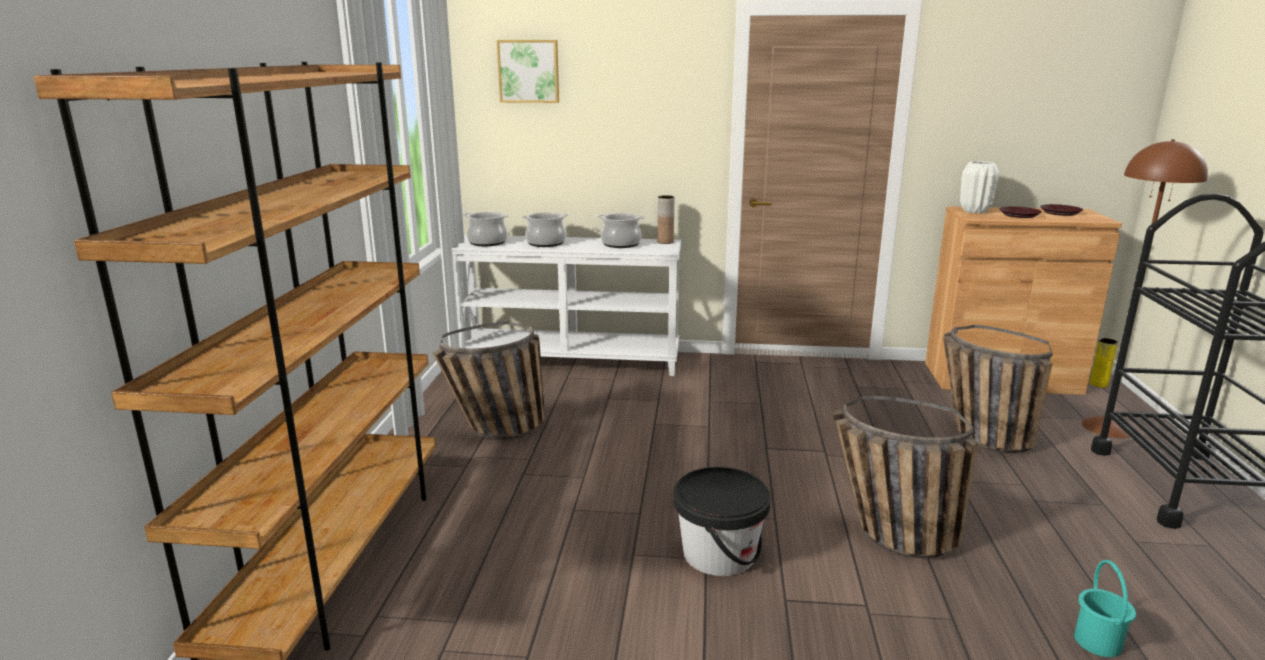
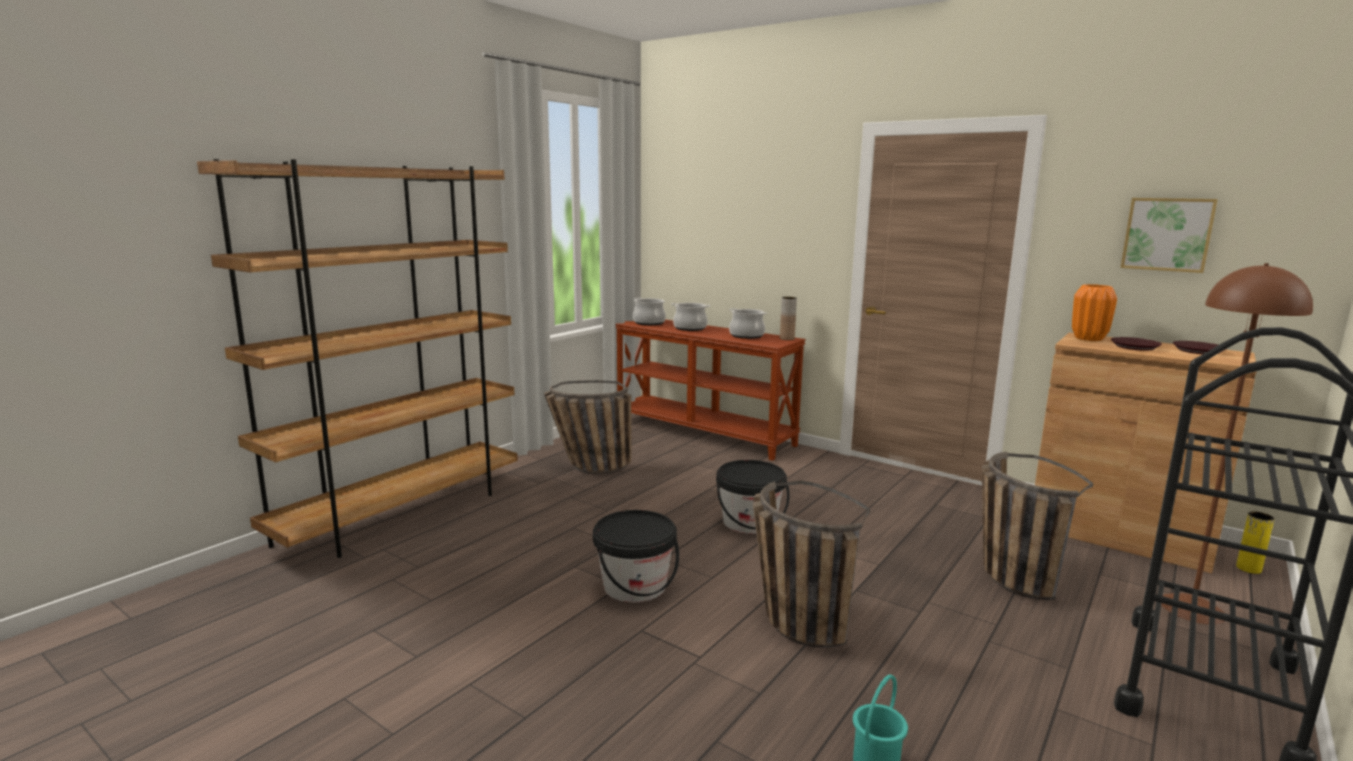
camera: 30 degrees right, 5 degrees down
(529, 71) = (698, 186): picture -> picture (1167, 234)
(570, 360) = (704, 433): white console table -> brown console table
(735, 449) = (749, 522): none -> black bucket
(975, 211) = (1089, 339): white vase -> orange vase

